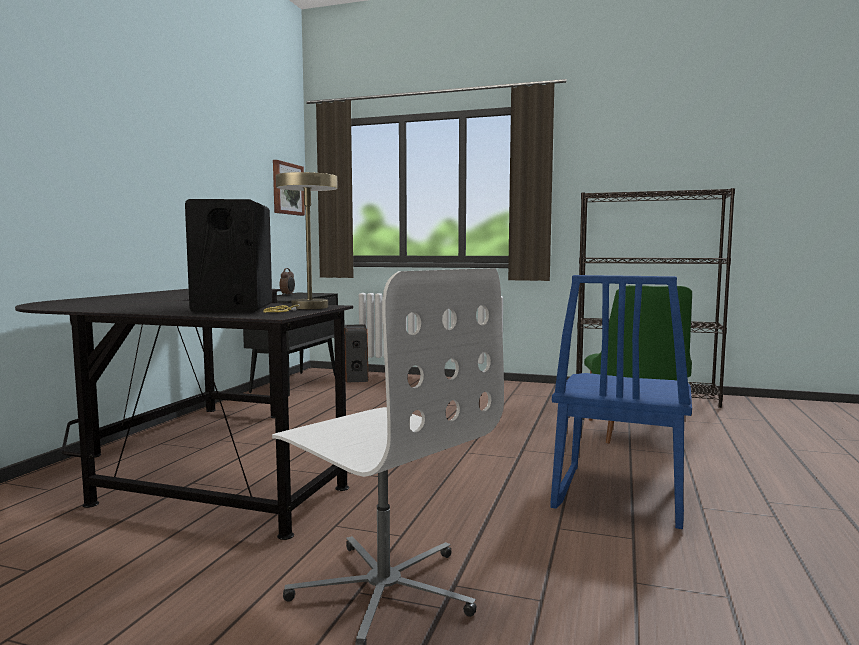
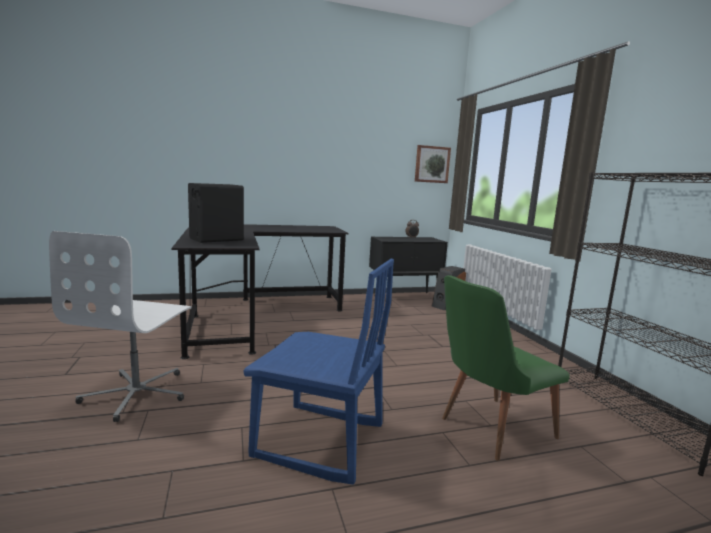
camera: 55 degrees right, 5 degrees up
(305, 308) = (230, 245): beige table lamp -> none
(618, 496) = (319, 442): blue chair -> blue chair turned 150 degrees counterclockwise

